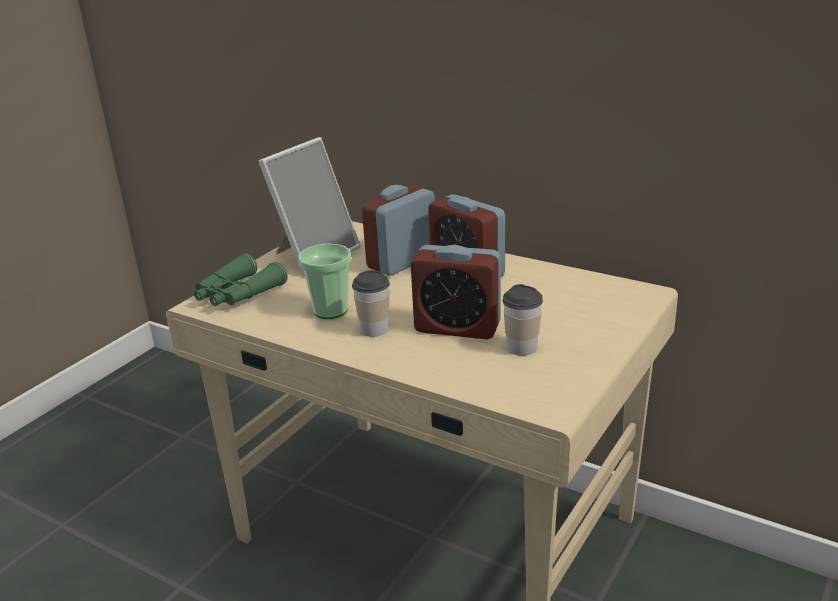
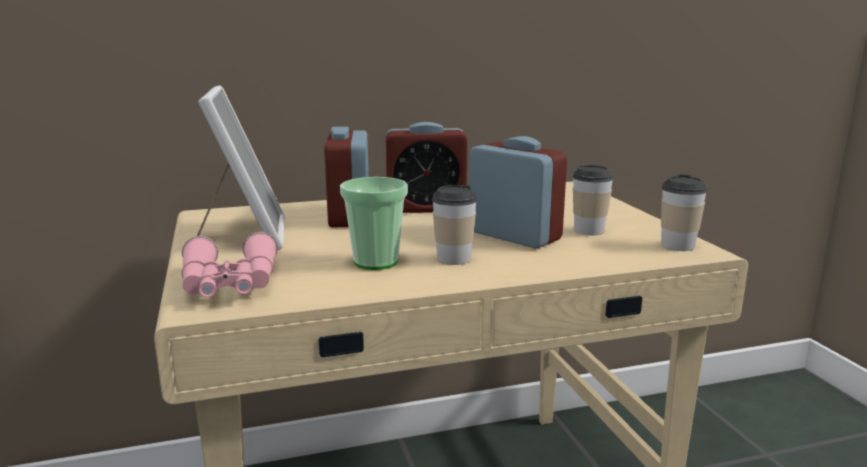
camera: 50 degrees left, 10 degrees down
(237, 294) = (230, 285): green binoculars -> pink binoculars
(457, 327) = (514, 236): alarm clock -> alarm clock turned 105 degrees counterclockwise
(546, 394) = (677, 245): none -> cup

